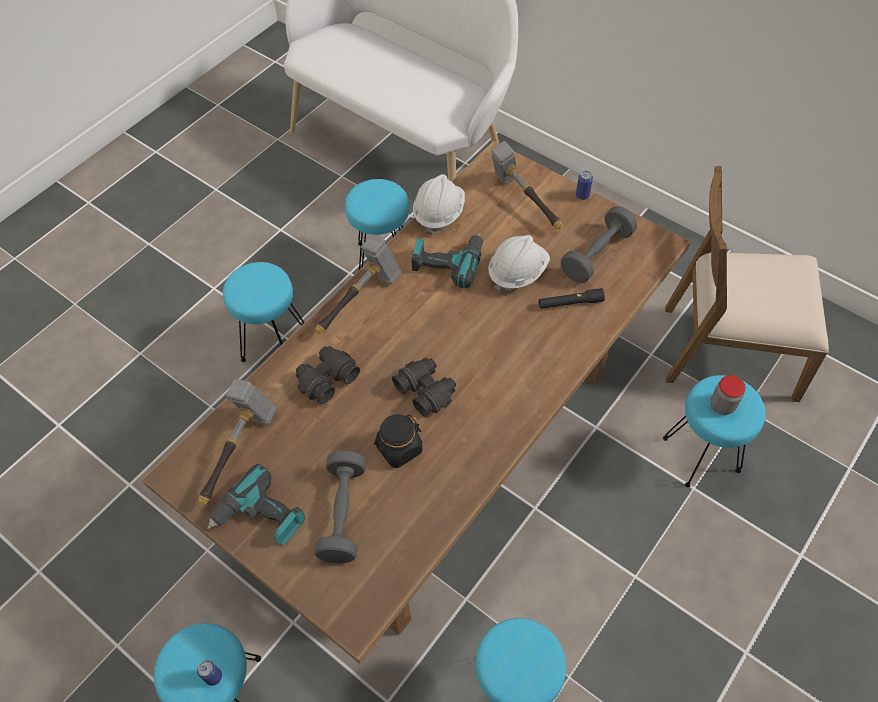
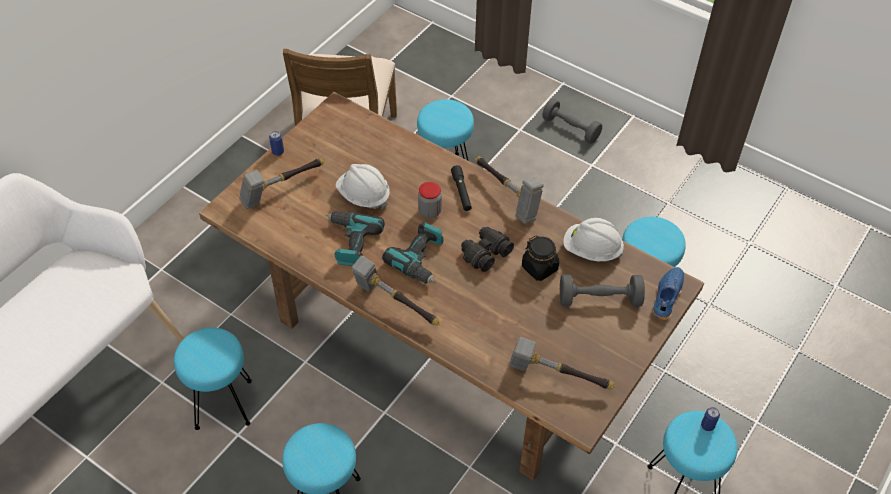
camera: 95 degrees left, 5 degrees down
(260, 517) = (611, 353): power drill -> power drill (421, 259)
(326, 378) = (478, 321): black binoculars -> none
(338, 600) = (666, 297): none -> blue shoe
(439, 213) = (291, 251): white hard hat -> white hard hat (591, 250)
(518, 419) = (506, 196): none -> hammer
(570, 303) = (396, 163): black flashlight -> black flashlight (461, 192)
(596, 255) = (346, 146): grey dumbbell -> grey dumbbell (570, 129)
(722, 405) = (446, 119): jar -> jar (430, 211)

